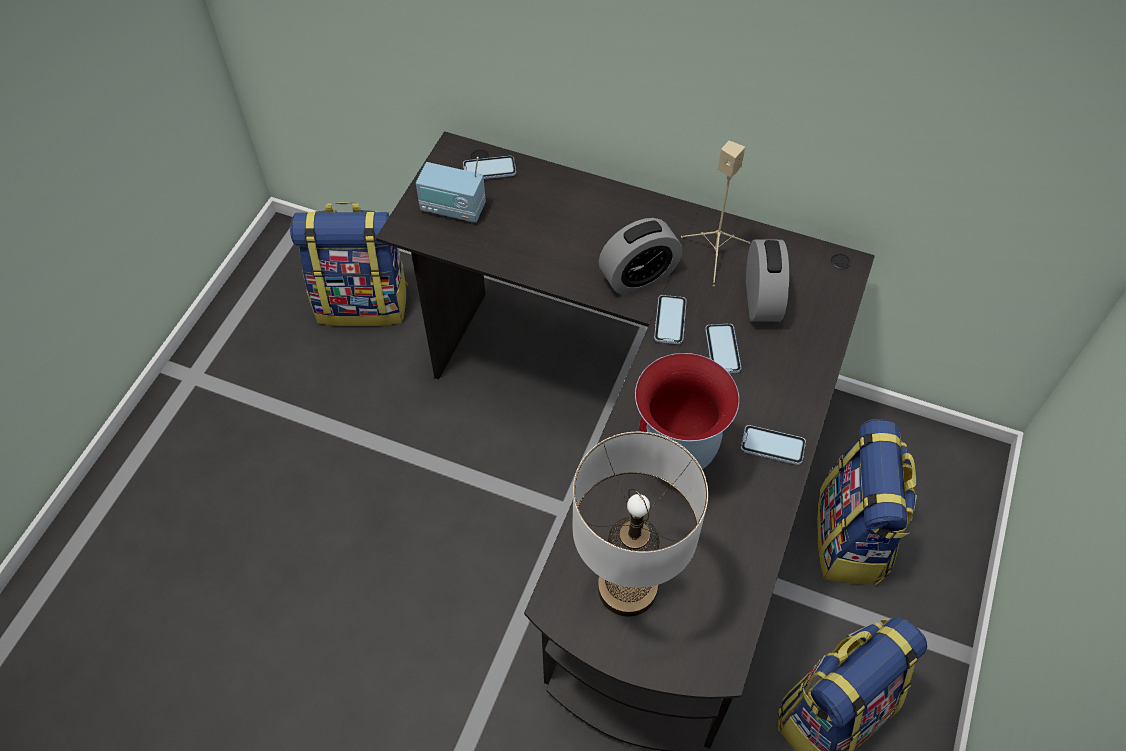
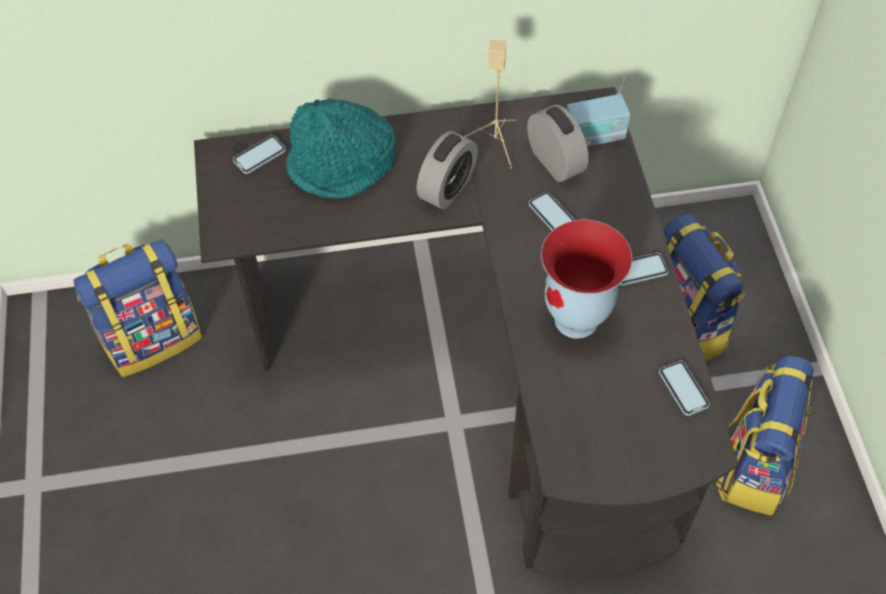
camera: 30 degrees left, 0 degrees up
(453, 209) = (252, 204): radio -> radio (594, 137)
(556, 211) = (342, 165): none -> turquoise hat
(626, 588) = (606, 433): table lamp -> none
(670, 320) = (497, 211): phone -> phone (683, 389)

